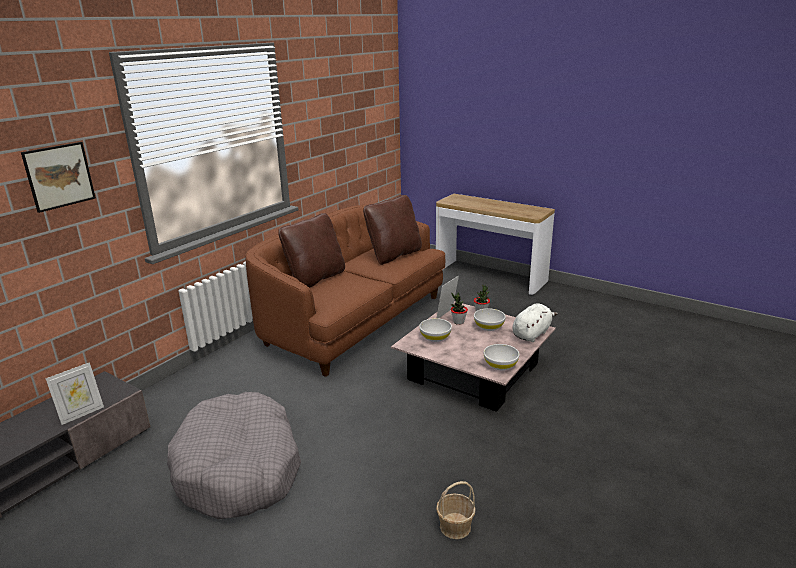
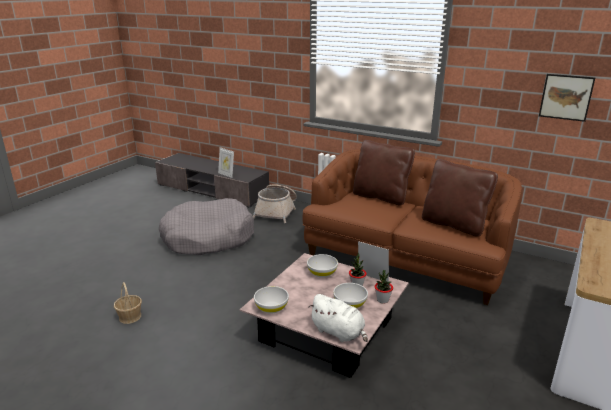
camera: 85 degrees right, 0 degrees up
(59, 176) = (270, 54): picture -> picture (566, 97)
(183, 401) = (276, 211): none -> basket

